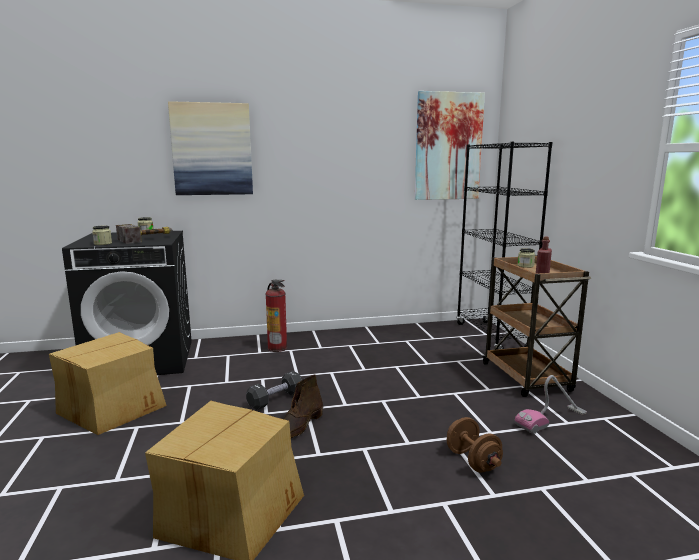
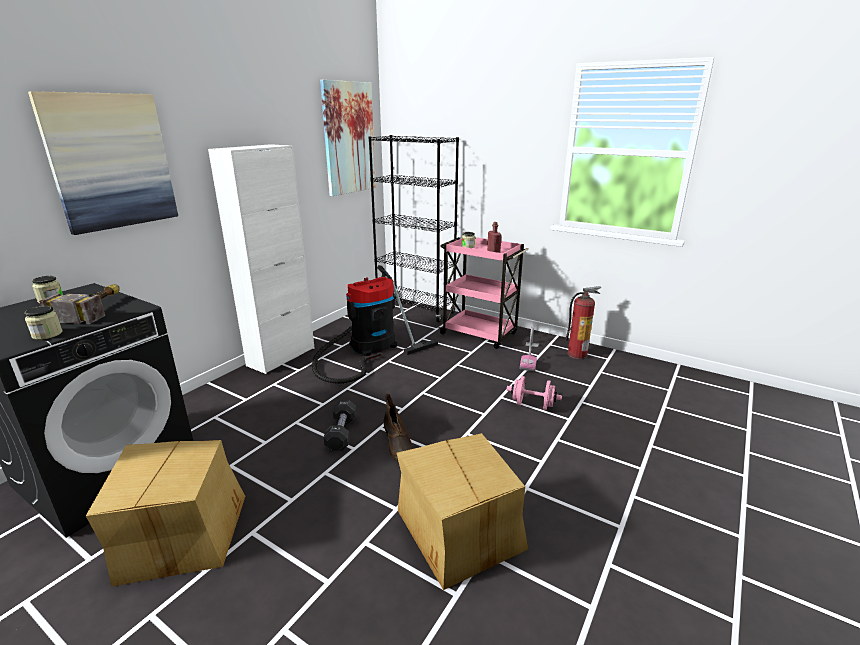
camera: 45 degrees left, 10 degrees up
(277, 348) = (257, 387): fire extinguisher -> fire extinguisher (577, 354)
(324, 335) = (281, 357): none -> white cabinet
(397, 351) = (369, 348): none -> vacuum cleaner
(472, 461) = (532, 405): brown dumbbell -> pink dumbbell
(527, 378) = (480, 334): brown cart -> pink cart

